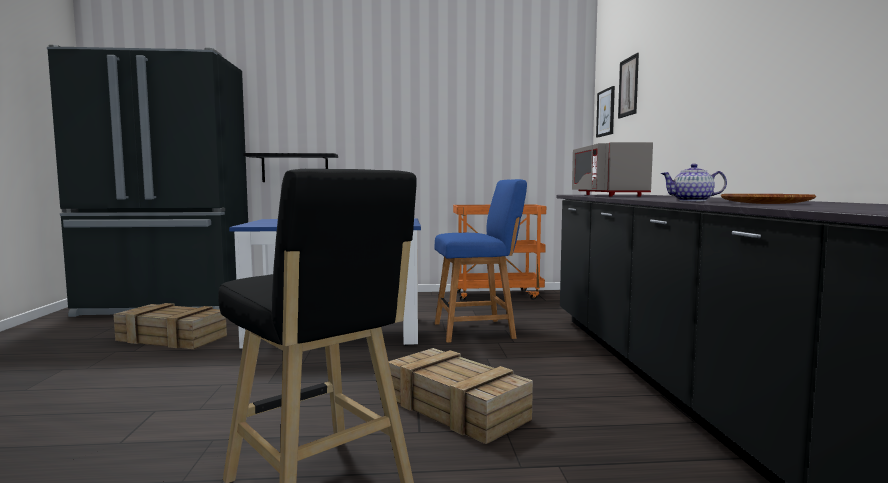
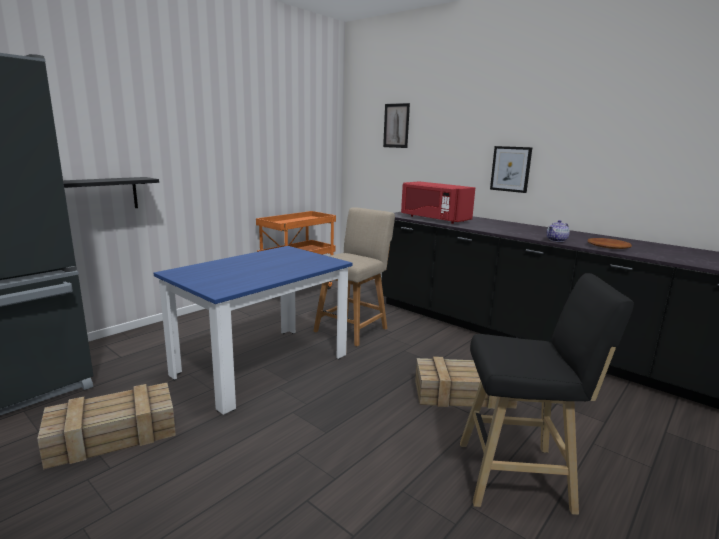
camera: 45 degrees left, 10 degrees up
(478, 330) = (353, 328): blue chair -> beige chair
(606, 112) = (364, 138): picture -> picture (510, 169)
(607, 195) = (434, 219): grey microwave -> red microwave

